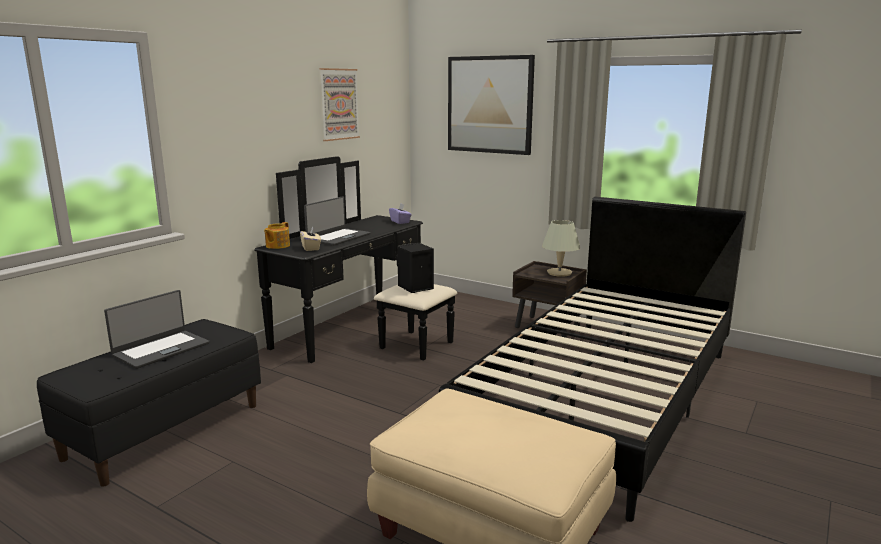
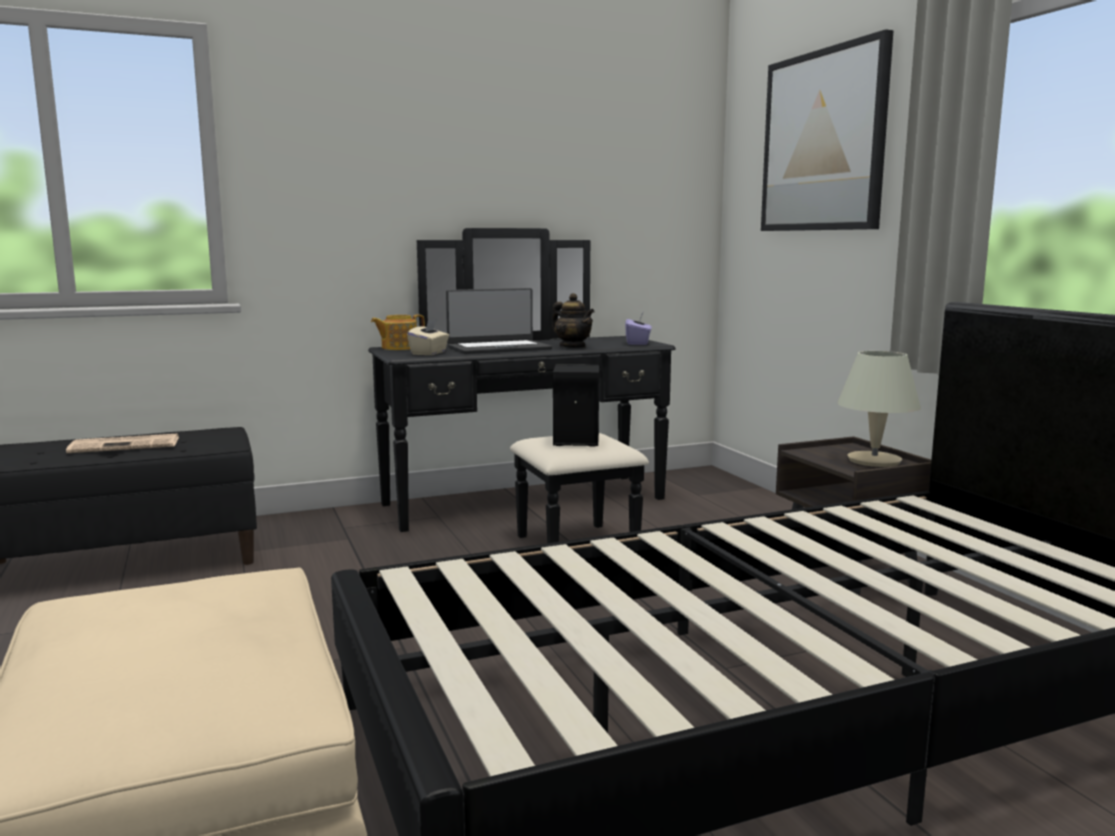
camera: 35 degrees right, 5 degrees down
(161, 349) = (127, 445): laptop -> newspaper
(339, 104) = (558, 147): picture -> none
(376, 230) = (573, 347): none -> teapot

